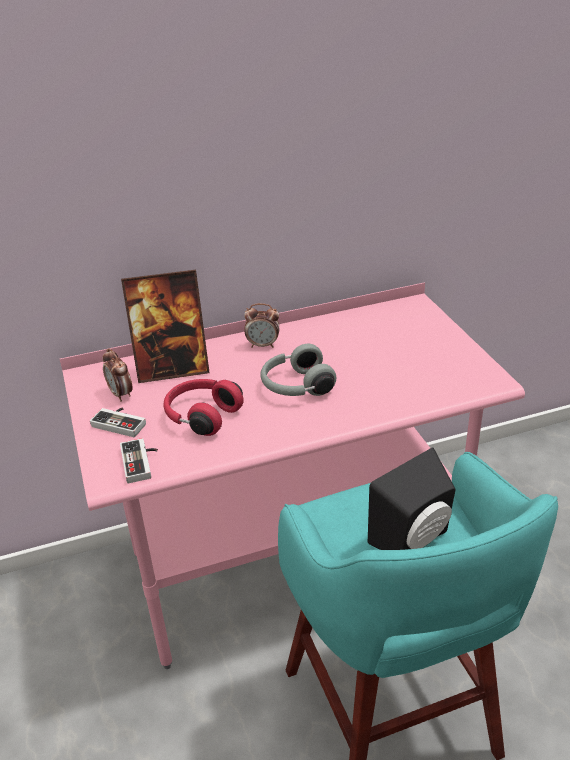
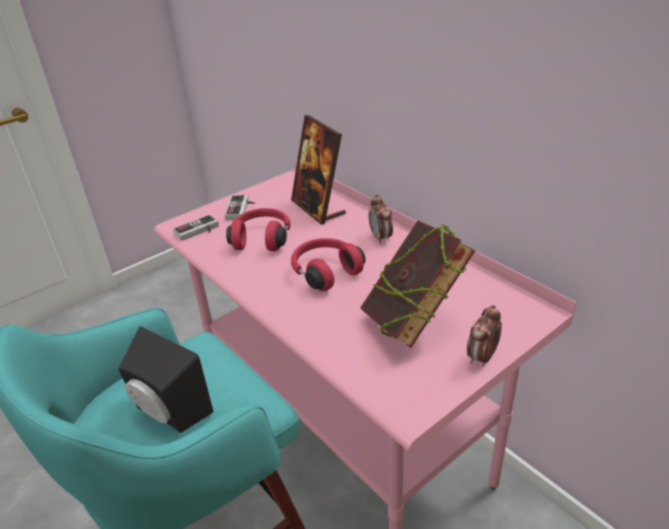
camera: 70 degrees right, 0 degrees up
(121, 394) = (275, 198): alarm clock -> alarm clock (482, 357)
(296, 386) = (325, 272): grey headphones -> red headphones
(398, 357) = (413, 323): none -> book

